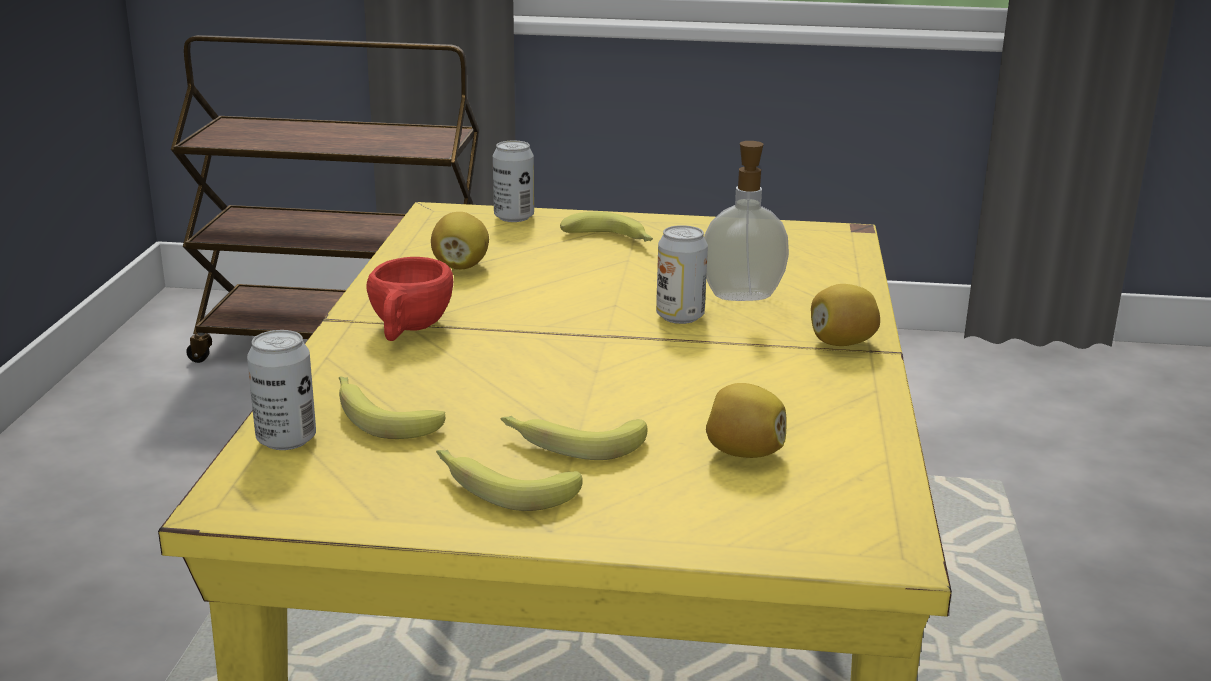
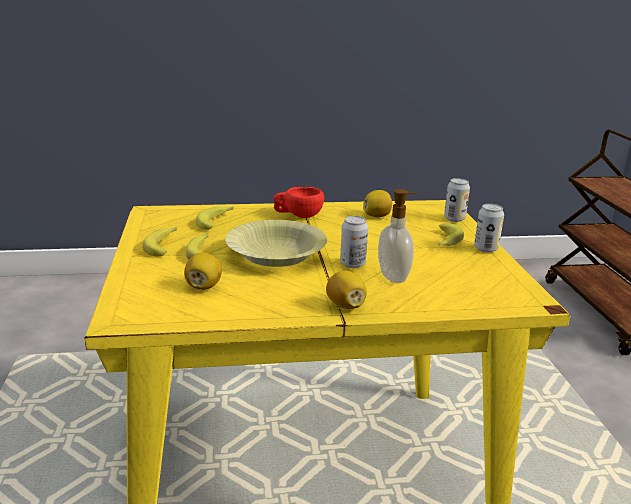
camera: 75 degrees right, 0 degrees up
(286, 439) = (194, 211): can -> can (486, 248)
(617, 373) = (275, 255): none -> yellow bowl

